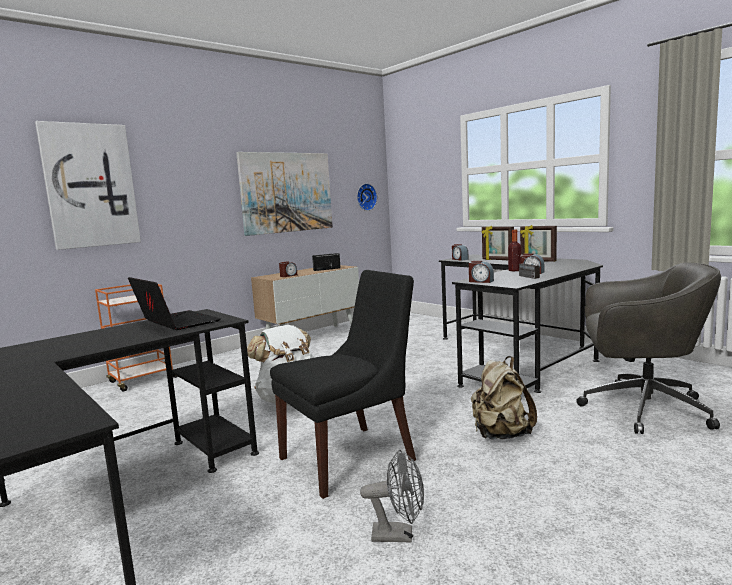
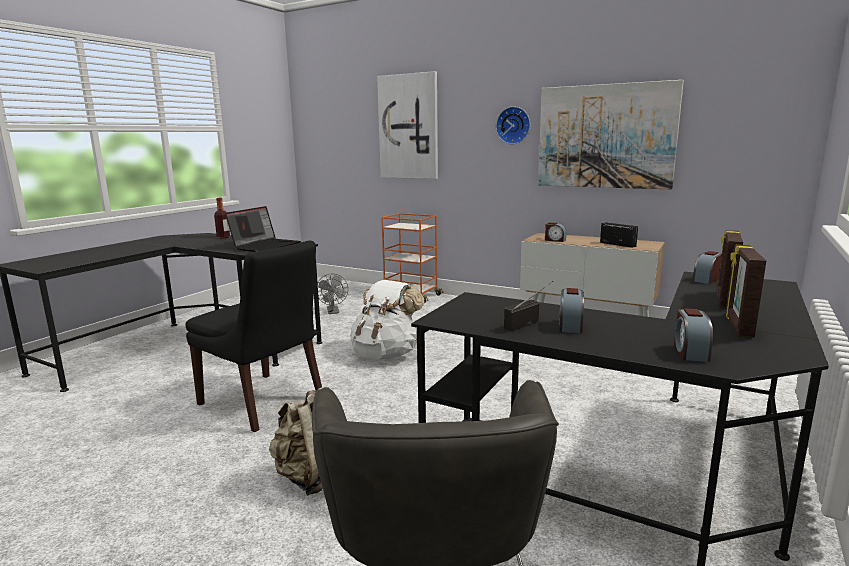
camera: 70 degrees right, 5 degrees up
(365, 197) = (759, 147): wall clock -> wall clock (513, 125)
(399, 535) = (133, 443): grey fan -> grey fan (333, 312)
(480, 281) = (468, 303): alarm clock -> alarm clock (690, 352)
(514, 270) = (591, 315): bottle -> bottle (223, 237)

